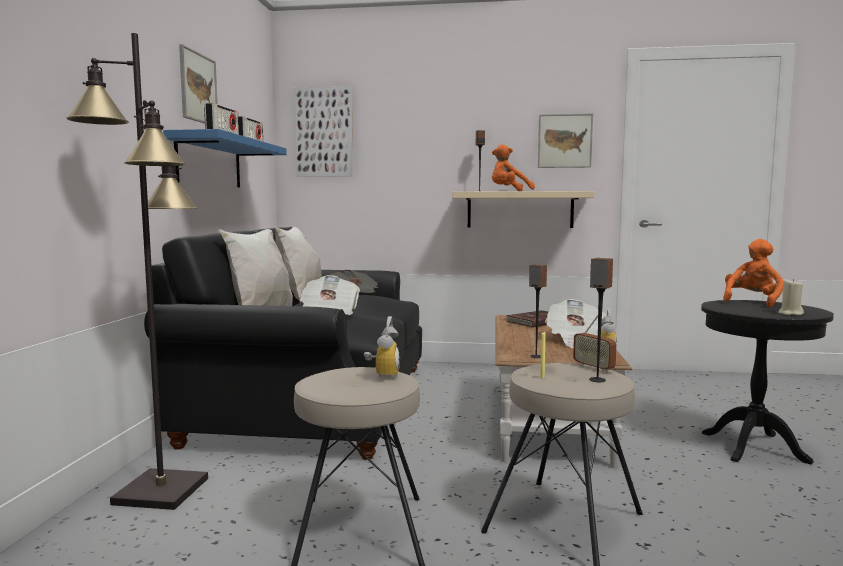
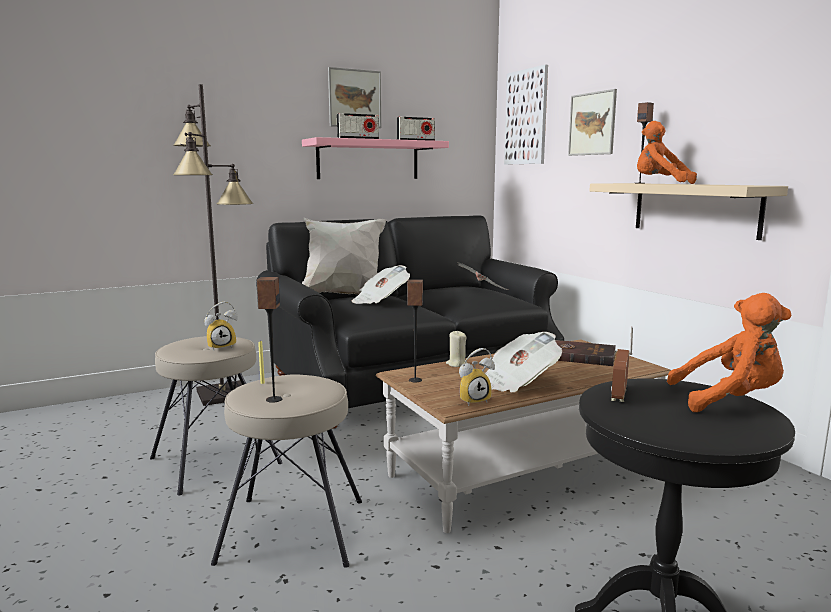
camera: 55 degrees right, 5 degrees up
(209, 163) = (368, 160): blue shelf -> pink shelf
(300, 303) = (430, 288): white pillow -> none
(564, 141) = (761, 106): picture -> picture (592, 124)
(593, 367) = (320, 393): radio -> radio (619, 395)
(790, 313) = (655, 425): beige candle -> beige candle (456, 364)

